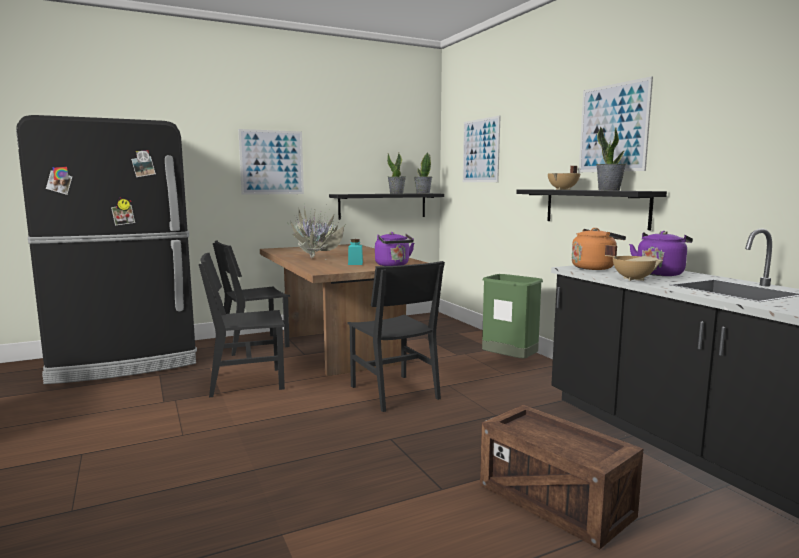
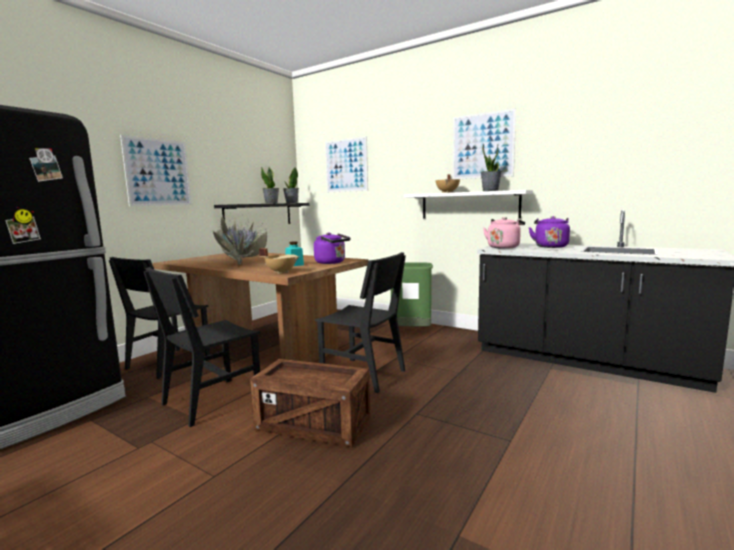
camera: 30 degrees left, 0 degrees up
(555, 501) = (584, 422): crate -> crate (313, 424)
(594, 268) = (504, 247): orange kettle -> pink kettle
(595, 207) = (469, 205): black shelf -> white shelf
(633, 279) = (552, 250): beige cooking pot -> beige cooking pot (281, 272)

